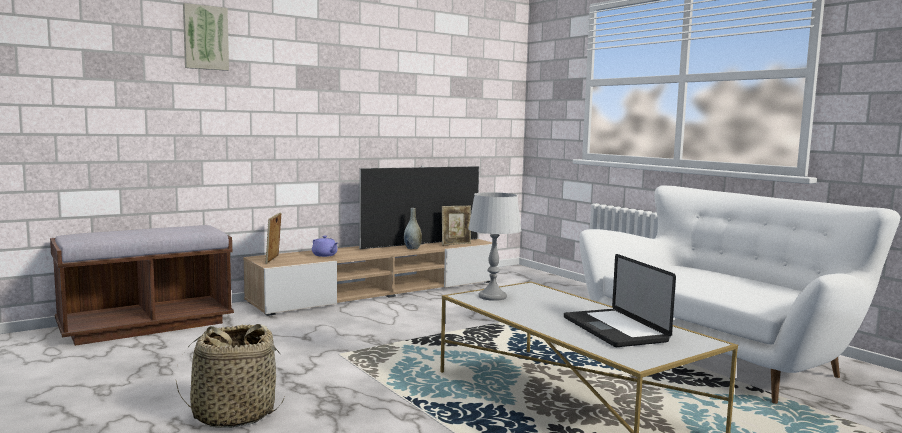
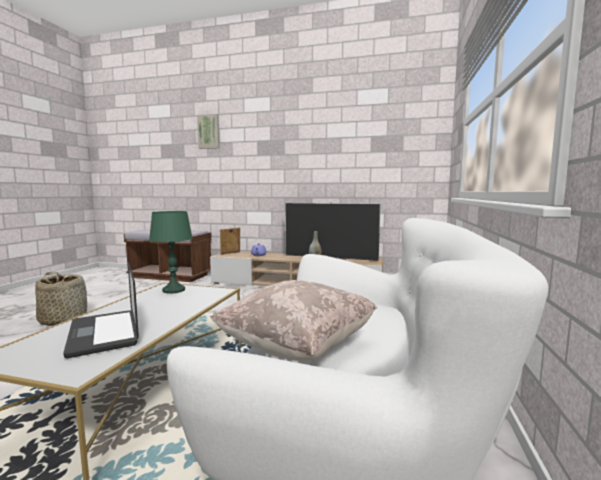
camera: 50 degrees right, 0 degrees up
(456, 244) = (351, 261): picture frame -> none
(492, 296) = (174, 290): grey table lamp -> green table lamp
(614, 329) = (104, 333): laptop -> laptop turned 60 degrees counterclockwise
(737, 292) = (297, 347): none -> beige pillow

